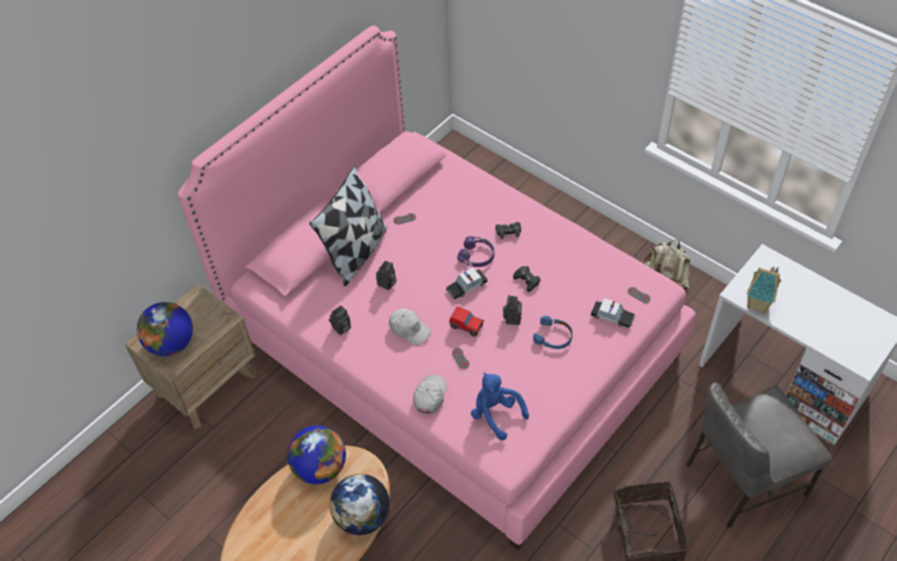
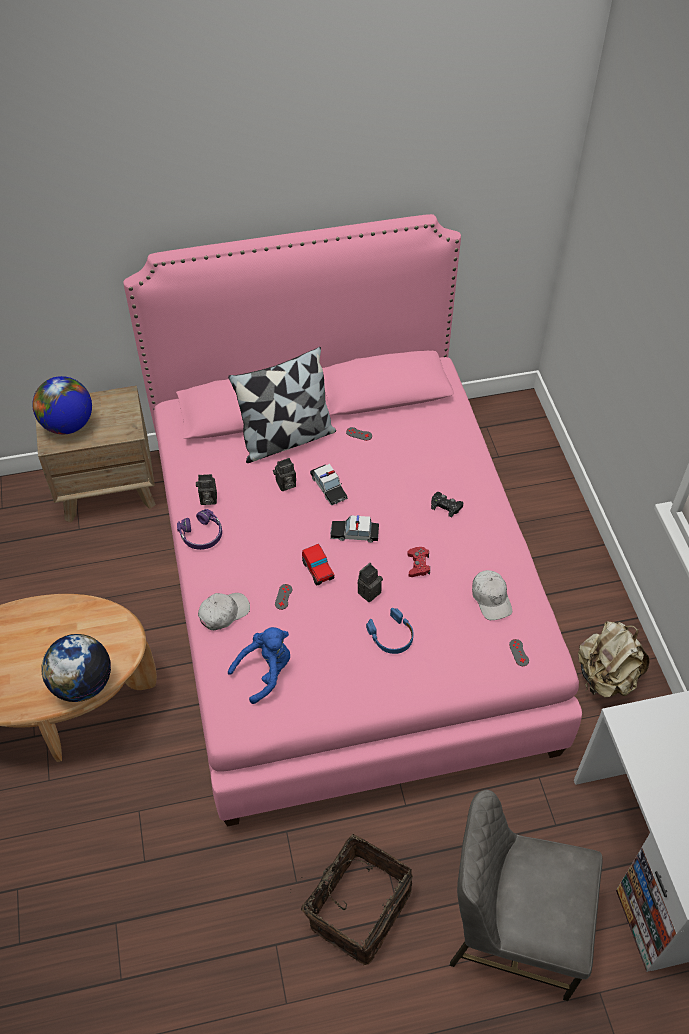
camera: 35 degrees right, 0 degrees up
(320, 468) = (90, 615): globe -> none
(409, 329) = (264, 539): white cap -> white cap (491, 598)
(477, 255) = (393, 510): purple headphones -> purple headphones (202, 535)
(496, 414) = (265, 672): blue plush toy -> blue plush toy turned 60 degrees clockwise
(527, 280) = (418, 565): black game controller -> red game controller
(612, 317) = (469, 656): toy car -> toy car (328, 487)
(758, 304) = (636, 748): toy house -> none

